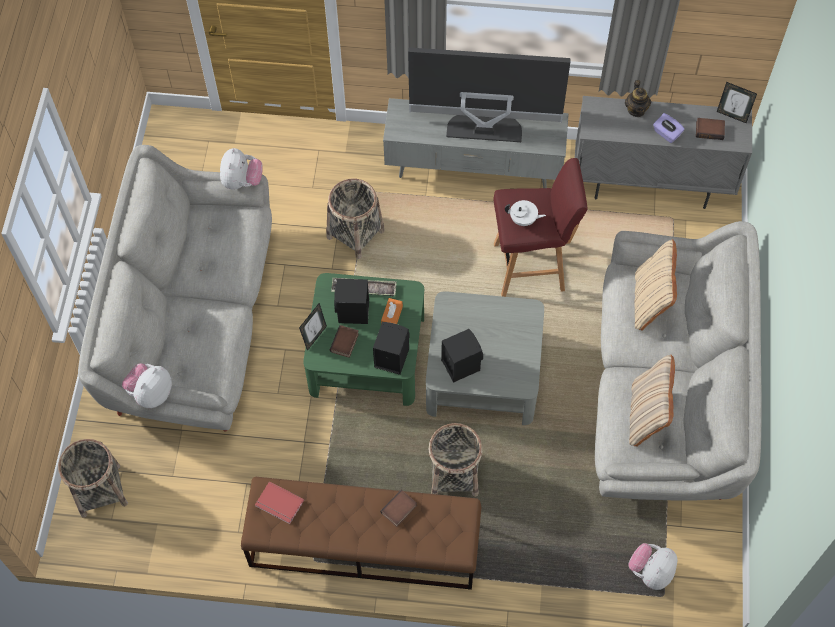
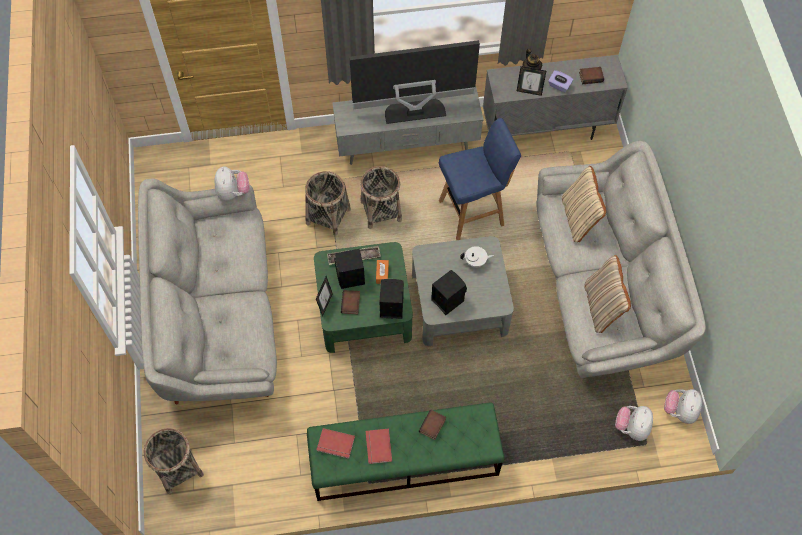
camera: 15 degrees left, 0 degrees up
(151, 393) = (206, 379): plush toy -> plush toy (680, 411)
(327, 518) = (377, 447): none -> red book
(363, 545) = (404, 461): brown bench -> green bench
(454, 475) = (460, 388): basket -> basket (381, 211)
(523, 220) = (469, 175): white teapot -> white teapot (475, 262)
(531, 267) = (473, 212): red stool -> blue stool
(732, 115) = (604, 62): picture frame -> picture frame (529, 91)

